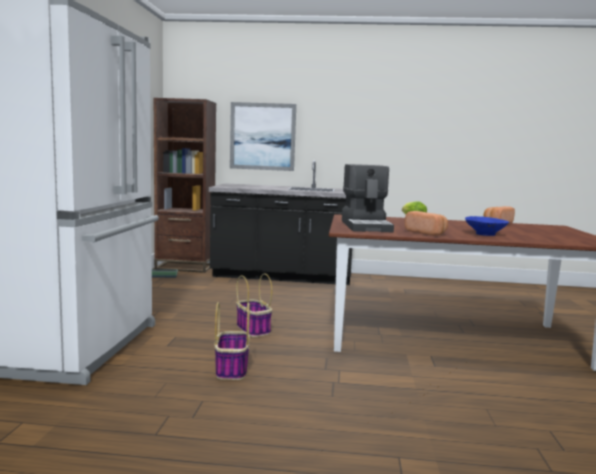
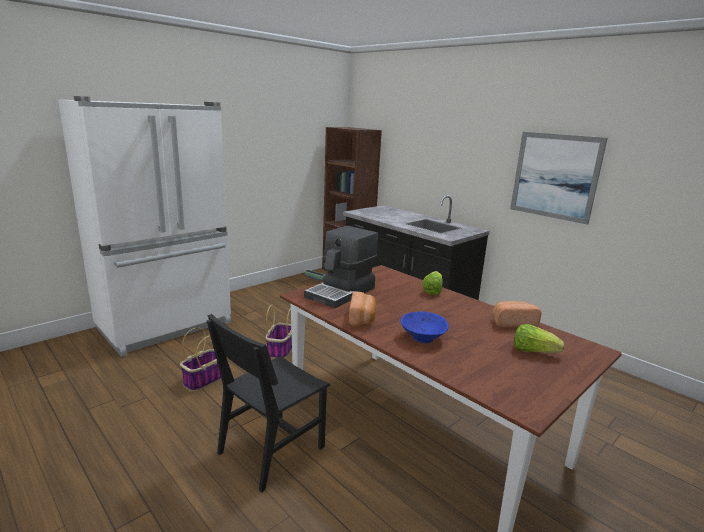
camera: 40 degrees right, 10 degrees up
(262, 136) = (414, 165): picture -> picture (555, 176)
(394, 385) = (271, 450): none -> black chair
(541, 230) = (533, 351): none -> lettuce

